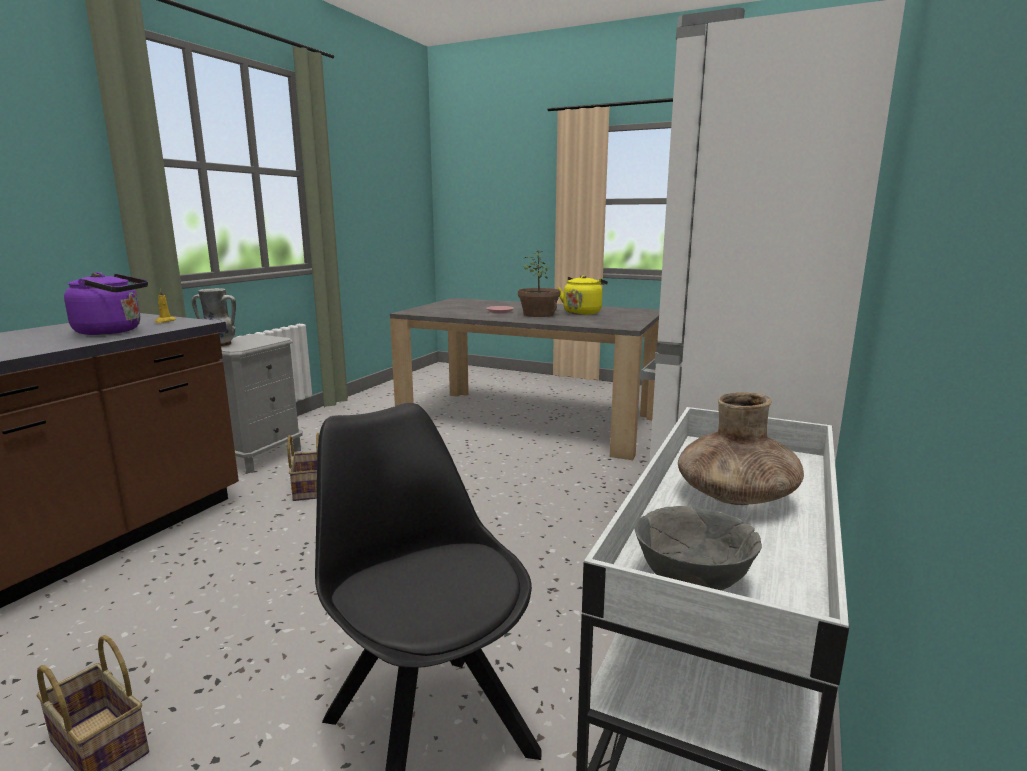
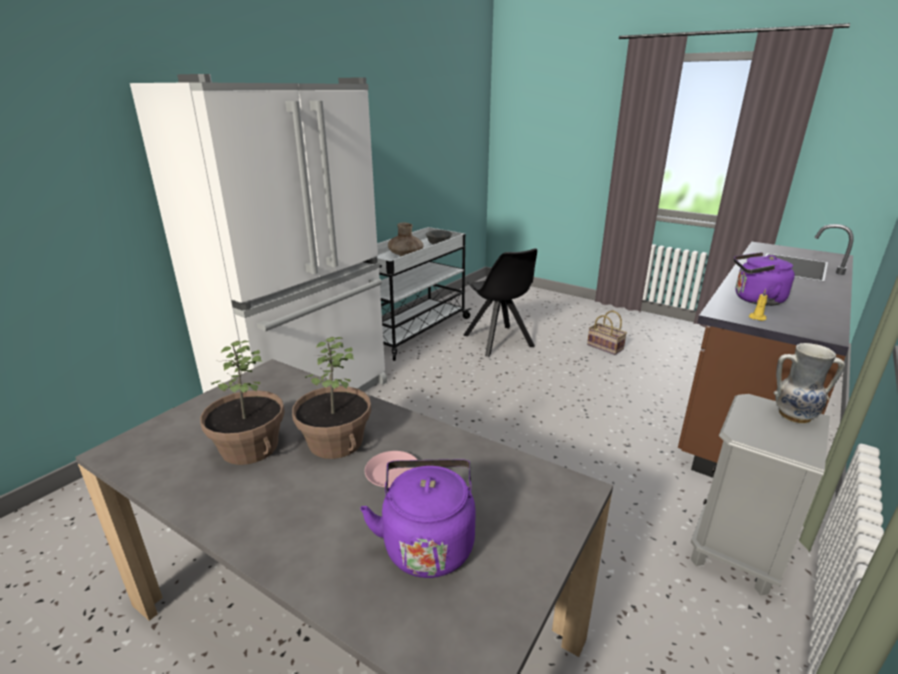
camera: 170 degrees left, 10 degrees up
(308, 488) = (625, 476): basket -> none
(475, 306) = (428, 543): none -> purple kettle
(582, 312) = (249, 447): yellow kettle -> potted plant

